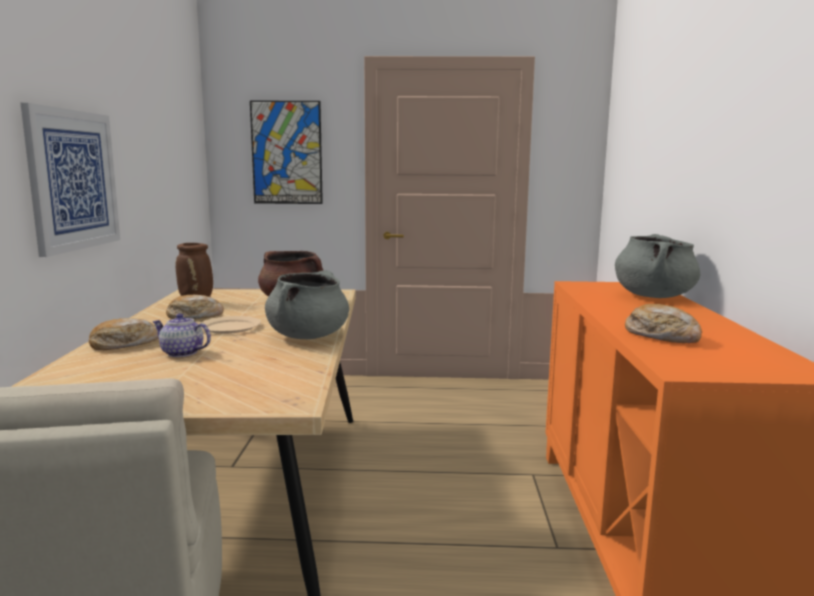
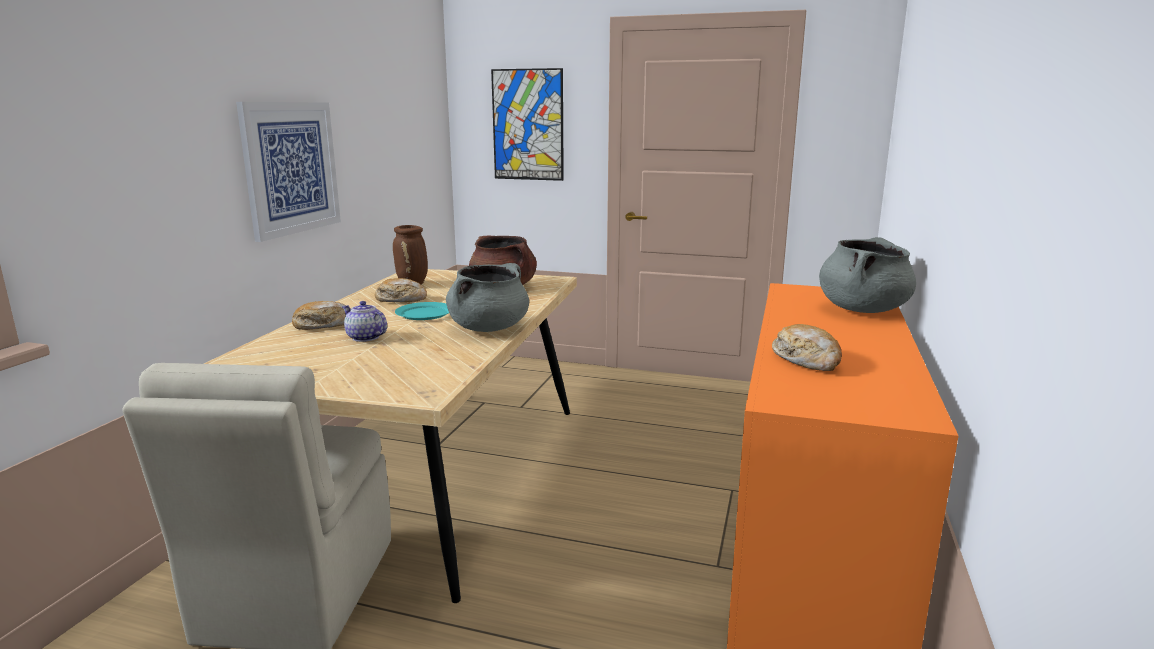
camera: 15 degrees right, 5 degrees up
(231, 327) = (425, 313): beige plate -> turquoise plate

